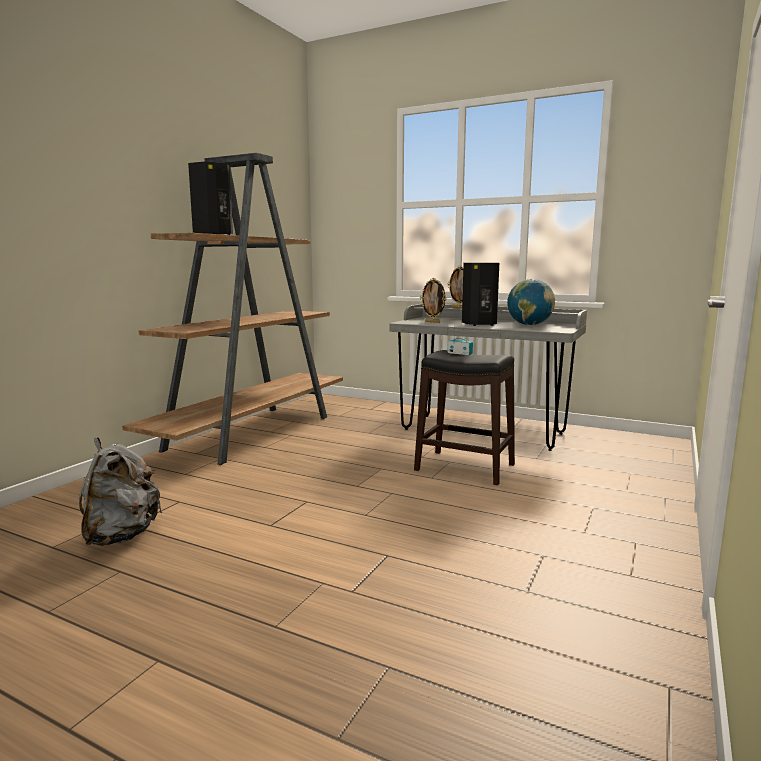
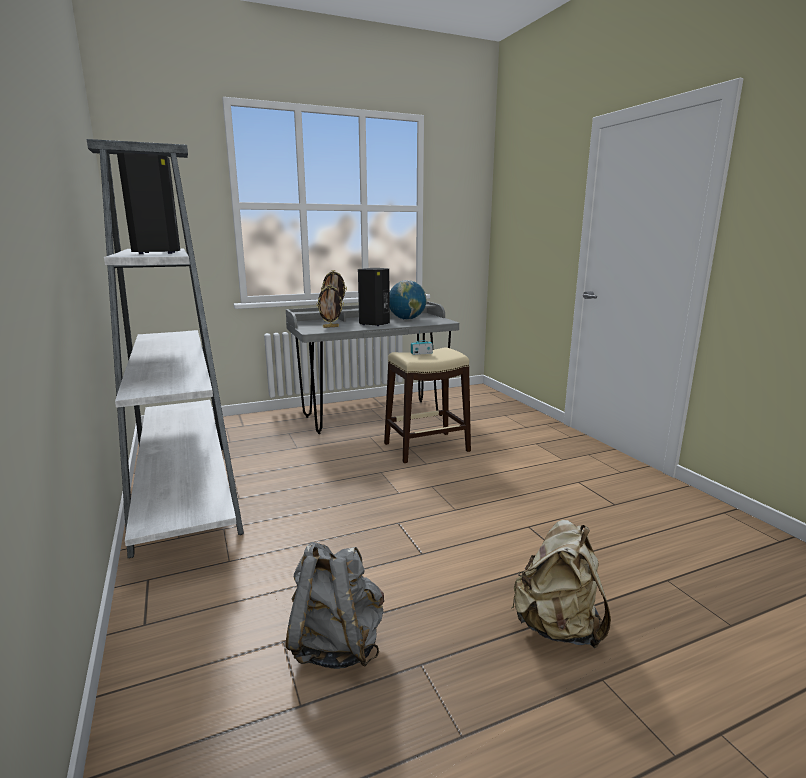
camera: 50 degrees left, 5 degrees up
(221, 616) = (557, 627): none -> beige backpack
(253, 432) = (184, 490): brown bookcase -> white bookcase
(465, 467) = (427, 447): black stool -> beige stool

